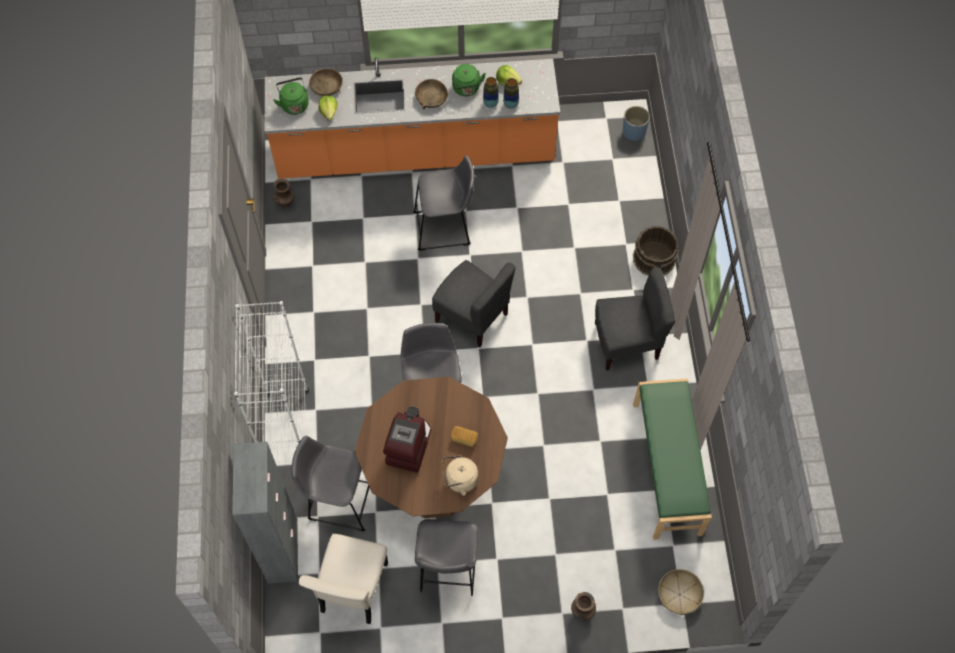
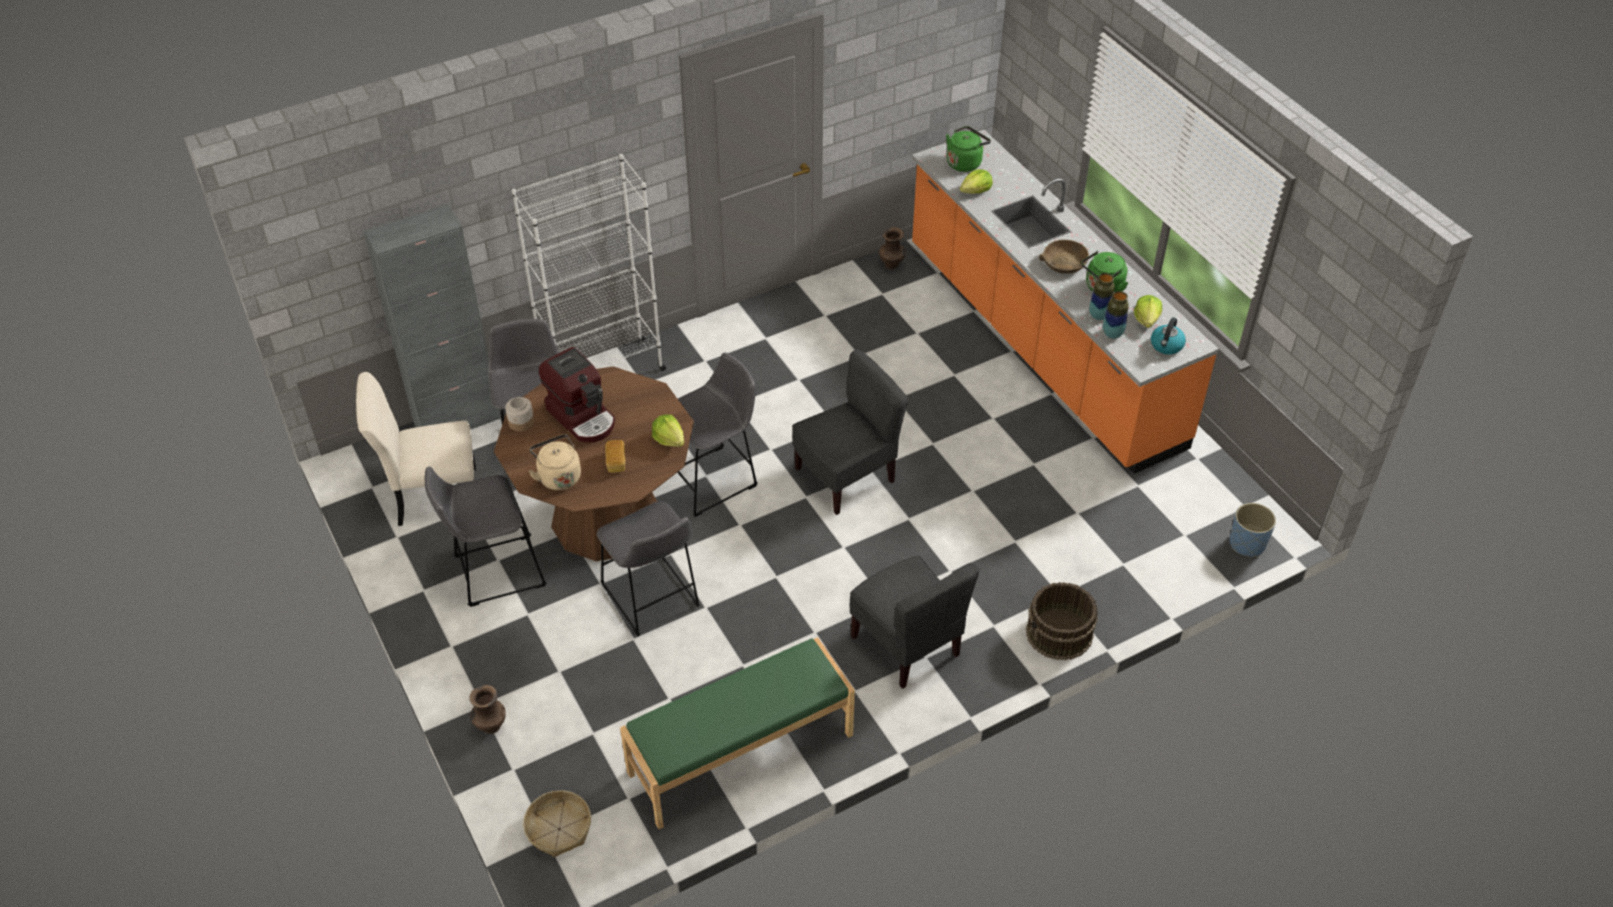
camera: 65 degrees right, 15 degrees down
(326, 86) = (1009, 177): brown bowl -> none
(393, 488) = (521, 422): none -> jar
(408, 445) = (582, 416): coffee machine -> coffee machine turned 60 degrees clockwise
(445, 228) = (954, 408): grey stool -> grey stool (652, 599)
(459, 398) = (669, 439): none -> lettuce
(472, 317) = (846, 476): grey chair -> grey chair turned 135 degrees counterclockwise
(536, 82) = (1166, 346): none -> kettle

